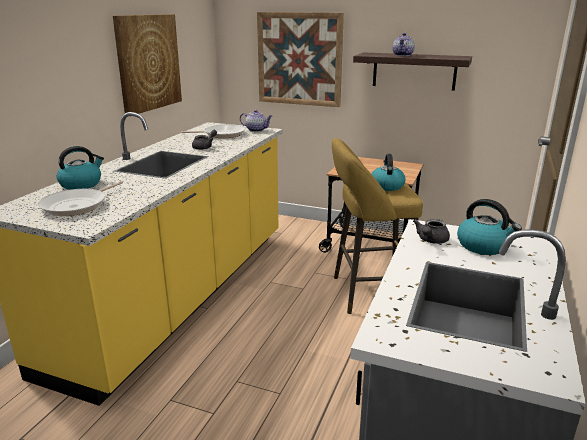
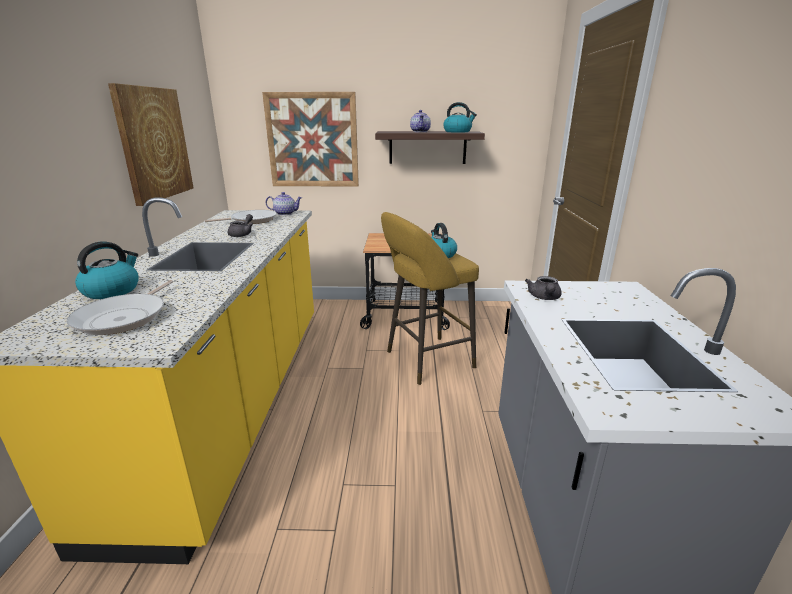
camera: 20 degrees left, 0 degrees up
(484, 246) = (592, 296): kettle -> kettle (458, 132)

